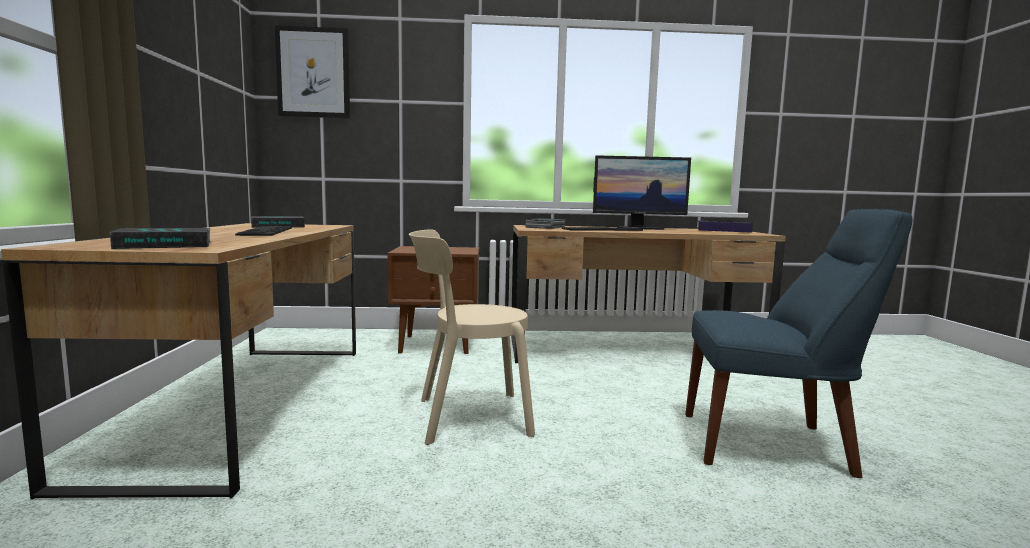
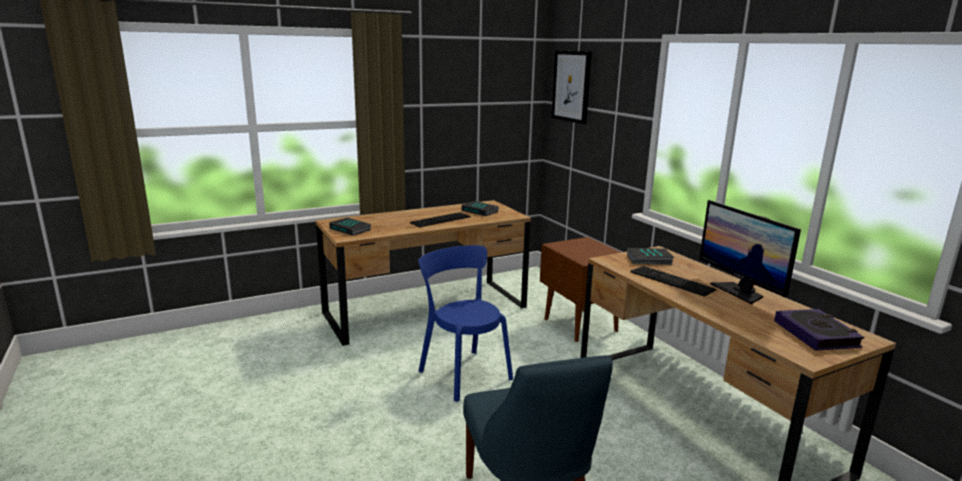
camera: 65 degrees right, 10 degrees up
(466, 417) = (463, 373): beige chair -> blue chair

